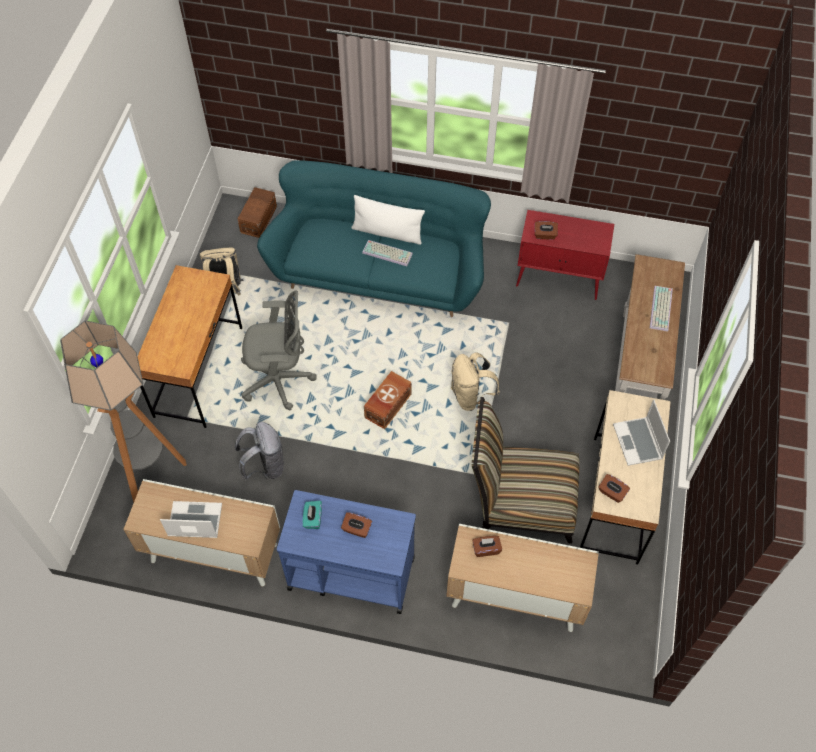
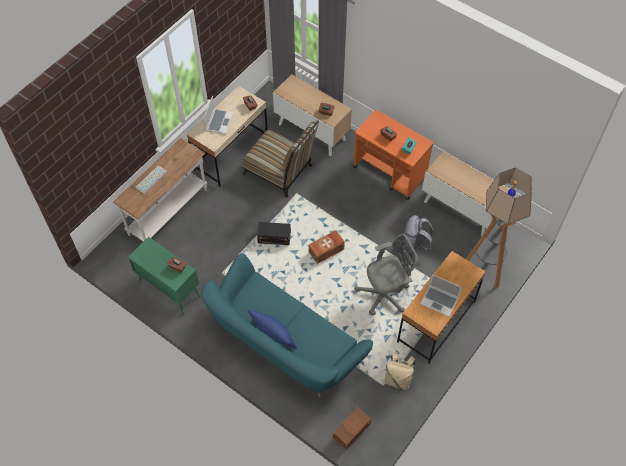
camera: 155 degrees left, 0 degrees up
(194, 521) = (471, 179): laptop -> laptop (440, 301)
(280, 380) = (385, 294): grey office chair -> grey office chair turned 135 degrees clockwise
(350, 572) = (390, 173): blue cart -> orange cart
(387, 232) = (273, 334): white pillow -> blue pillow
(388, 253) = (281, 316): keyboard -> none
(470, 396) = (273, 237): beige backpack -> black storage box
(559, 279) = (169, 289): red cabinet -> green cabinet

